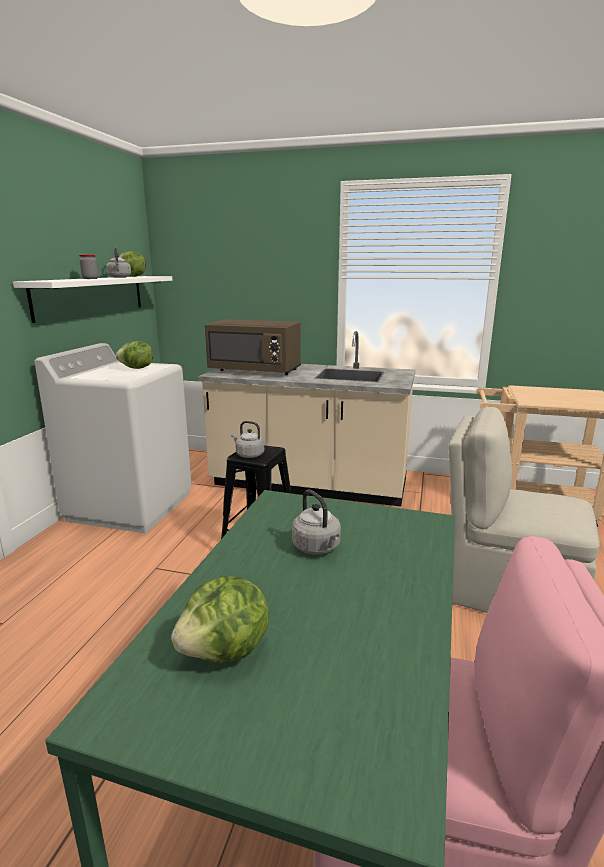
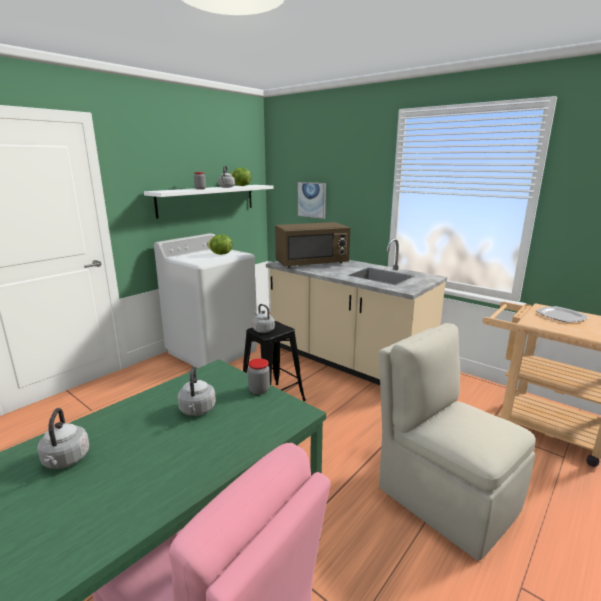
camera: 25 degrees right, 0 degrees up
(226, 651) = (65, 460): lettuce -> grey kettle
(227, 293) = (312, 200): none -> picture
(255, 370) = (311, 263): brown microwave -> brown microwave turned 60 degrees counterclockwise
(358, 510) = (259, 390): none -> jar
(543, 393) = (561, 316): none -> plate

